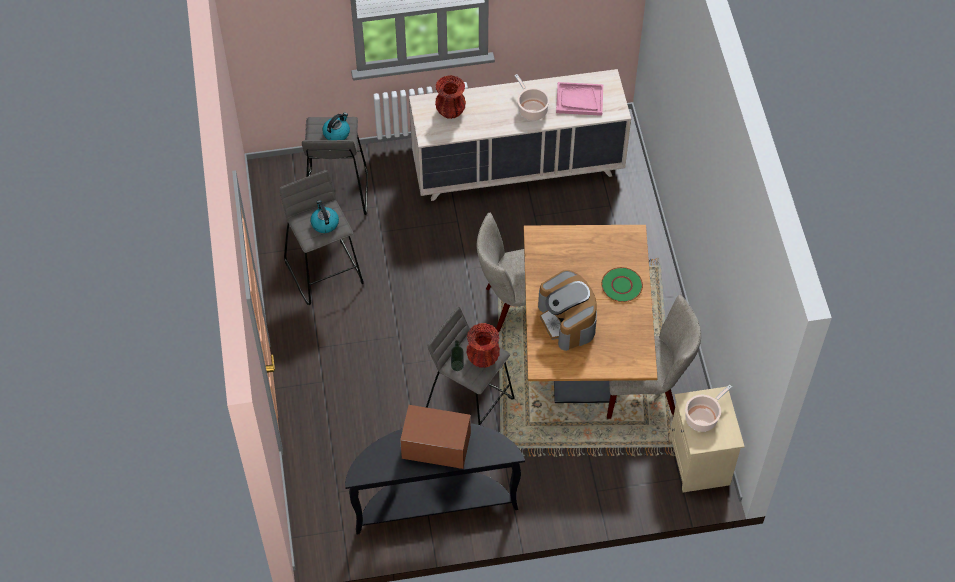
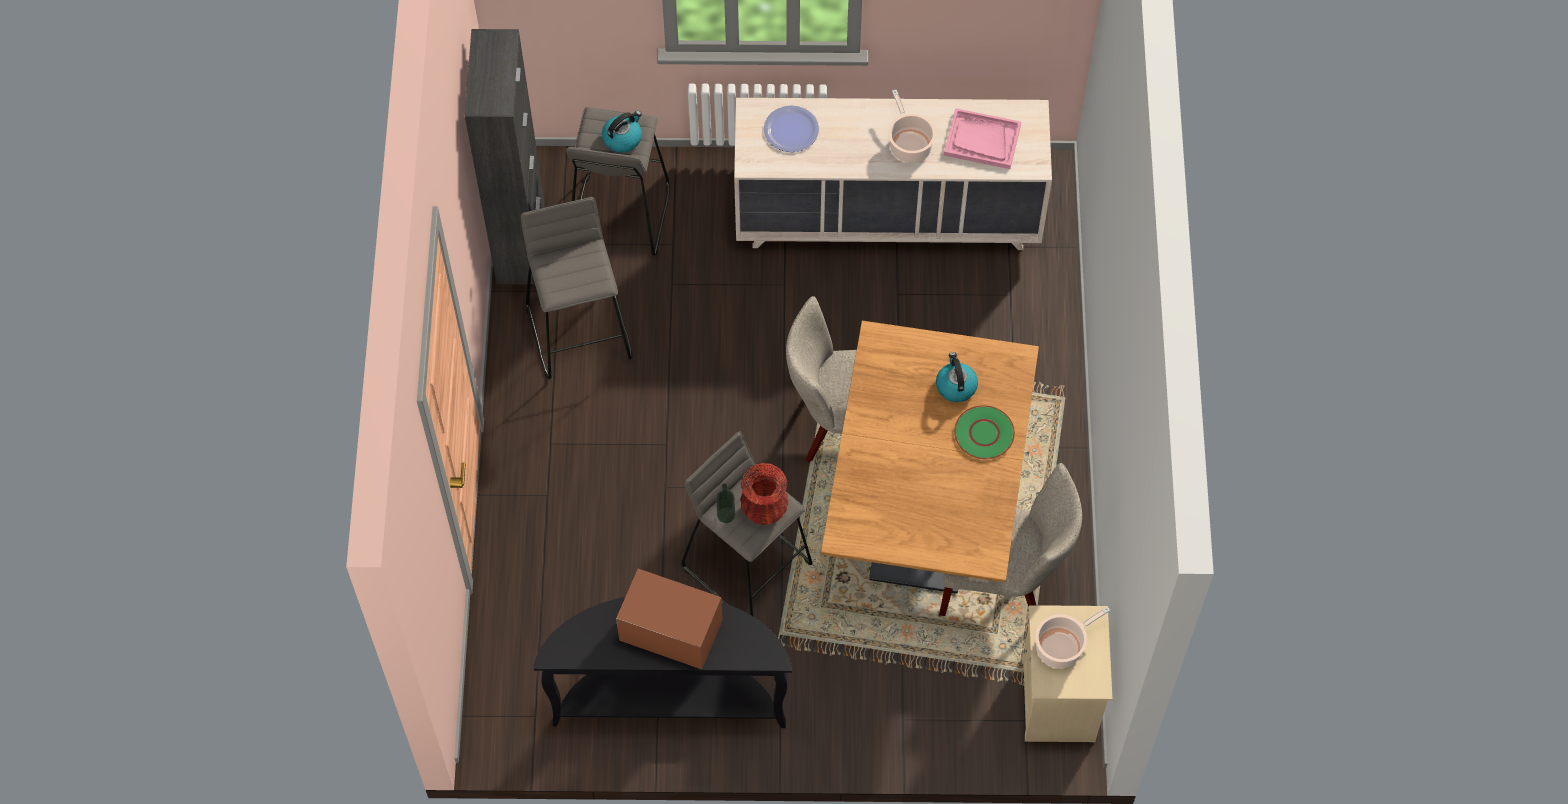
camera: 10 degrees right, 5 degrees up
(272, 220) = (520, 243): none -> black cabinet
(324, 223) = (579, 272): kettle -> kettle (955, 386)
(450, 111) = (791, 130): red vase -> plate
(568, 321) = (895, 474): coffee machine -> none

